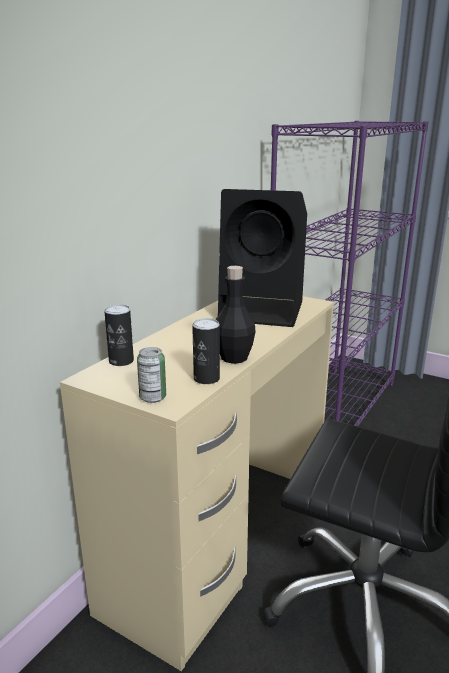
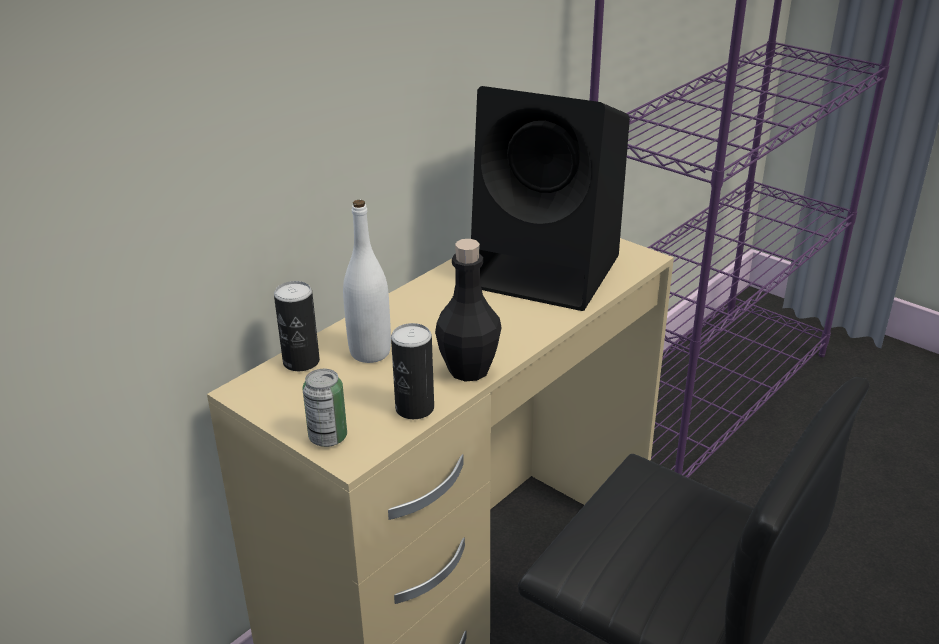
camera: 10 degrees right, 10 degrees up
(166, 354) = (370, 352): none -> white bottle

